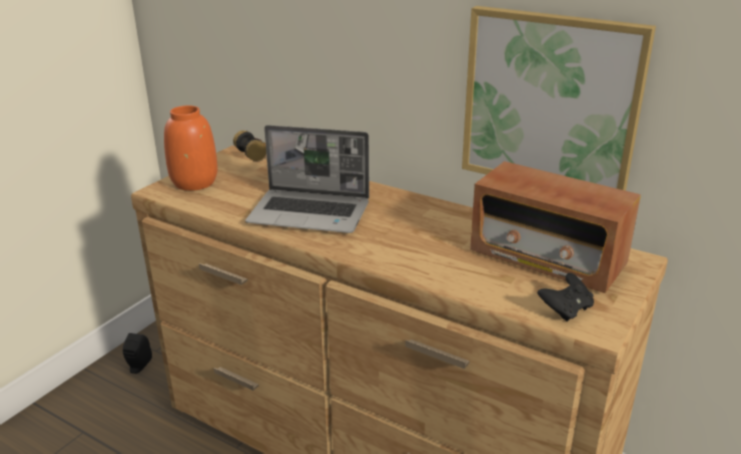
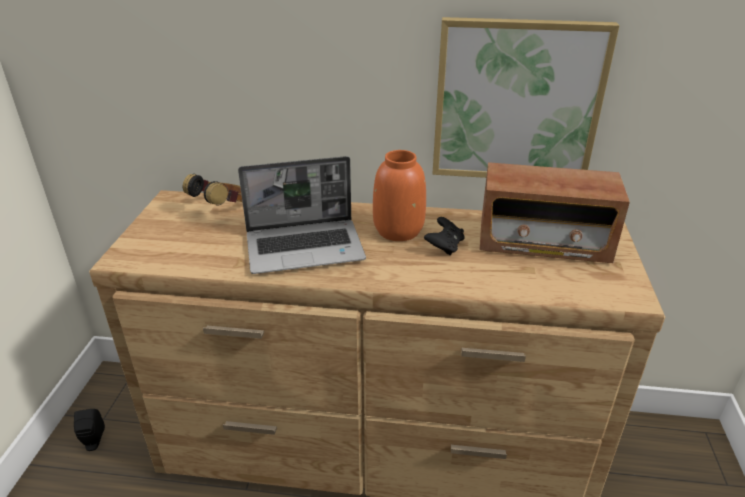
camera: 25 degrees left, 5 degrees up
(194, 183) = (154, 241): orange vase -> orange vase (398, 231)
(565, 310) = (596, 287): black game controller -> black game controller (444, 246)

